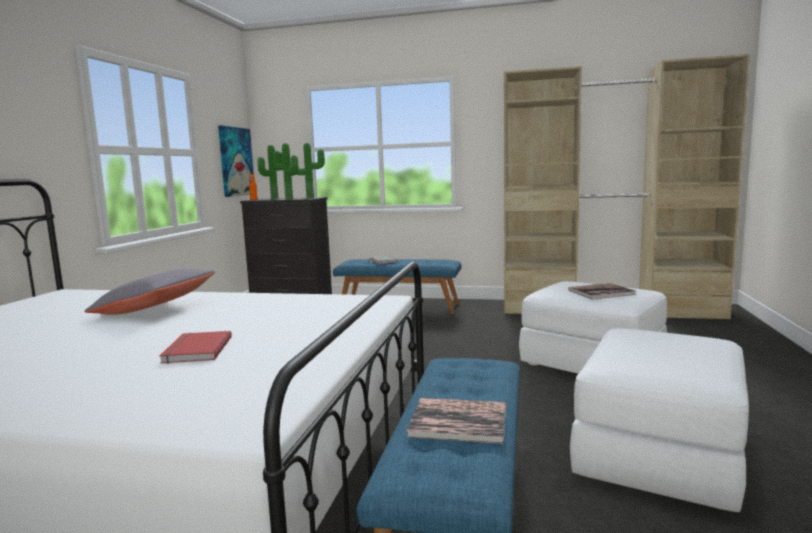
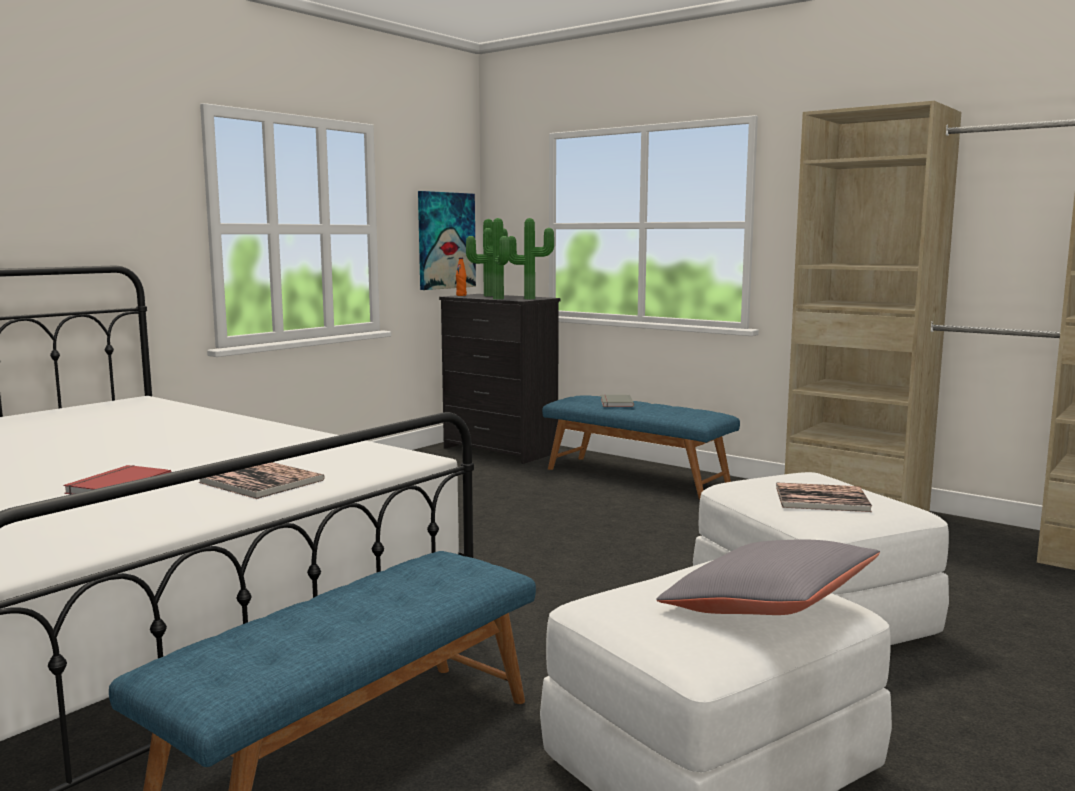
camera: 25 degrees right, 0 degrees up
(155, 308) = (176, 432): grey pillow -> grey pillow (767, 608)
(458, 421) = (316, 627): book -> book (261, 481)

